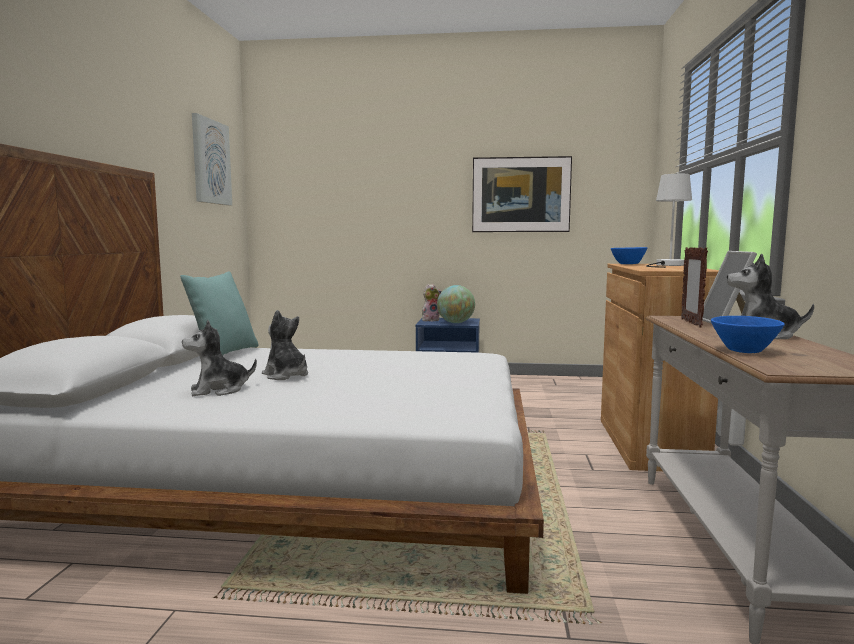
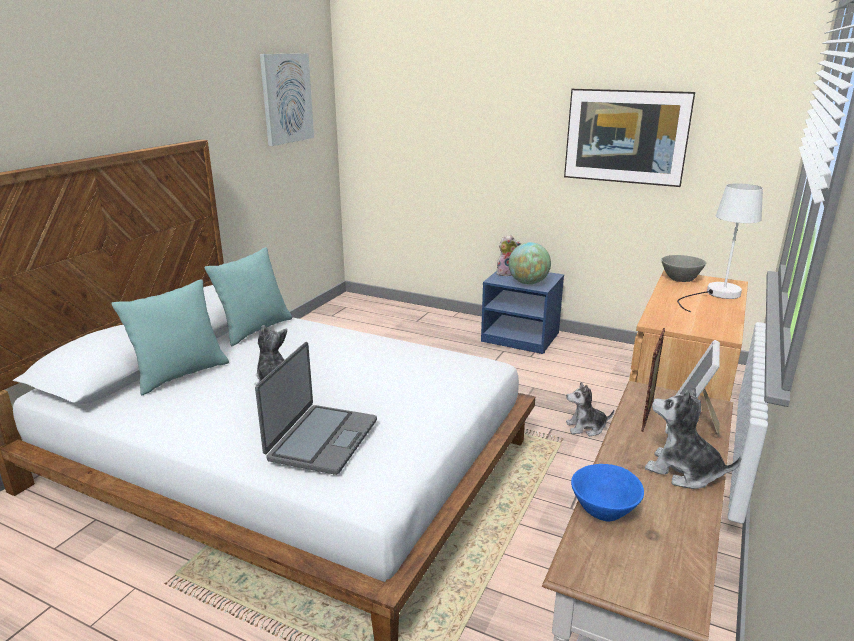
camera: 20 degrees right, 15 degrees up
(168, 382) = (180, 374): none -> turquoise pillow
(219, 390) = (206, 397): plush toy -> plush toy (586, 428)
(387, 395) = (321, 439): none -> laptop
(627, 264) = (680, 278): blue bowl -> grey bowl

